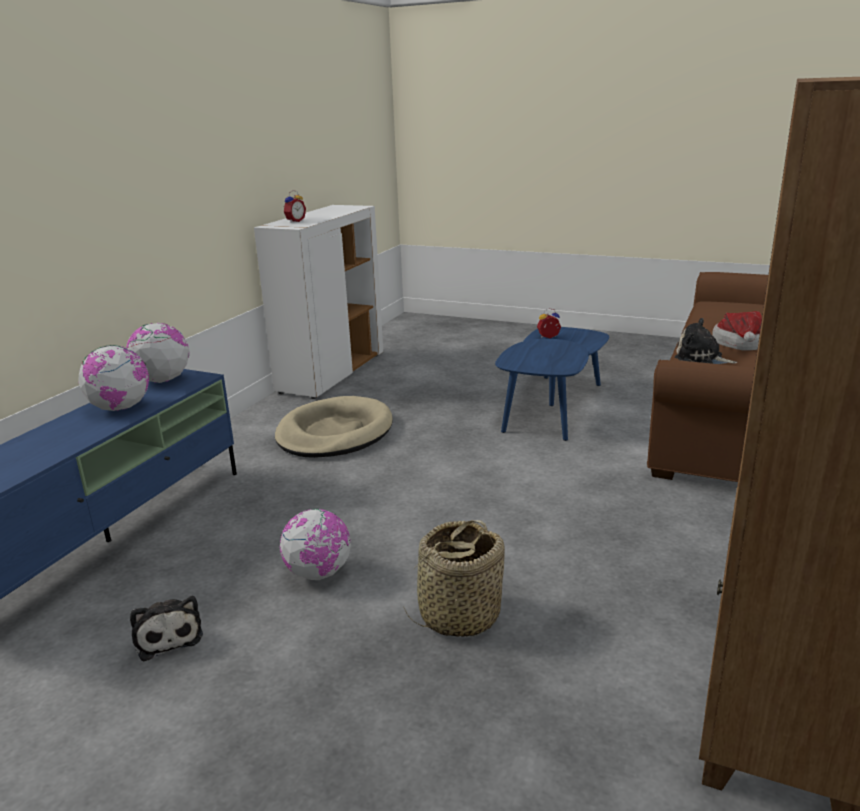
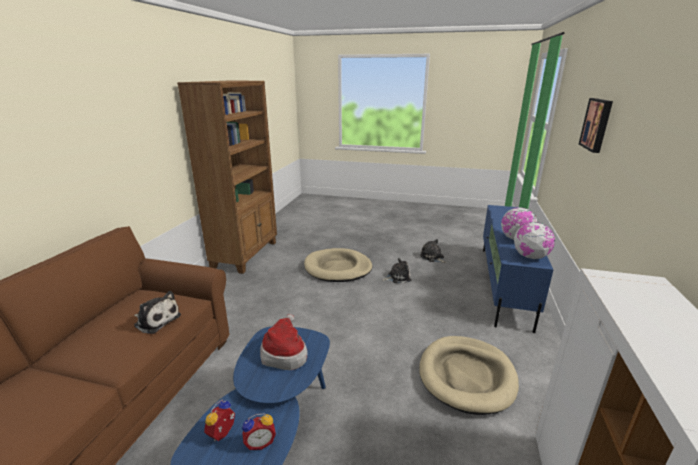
camera: 170 degrees right, 0 degrees up
(50, 167) = (597, 124): none -> picture
(294, 221) = (652, 301): alarm clock -> alarm clock (223, 434)
(319, 573) = (397, 277): globe -> plush toy
(459, 615) = (338, 268): basket -> beige dog bed
(740, 344) = (95, 344): hat -> hat (285, 353)

